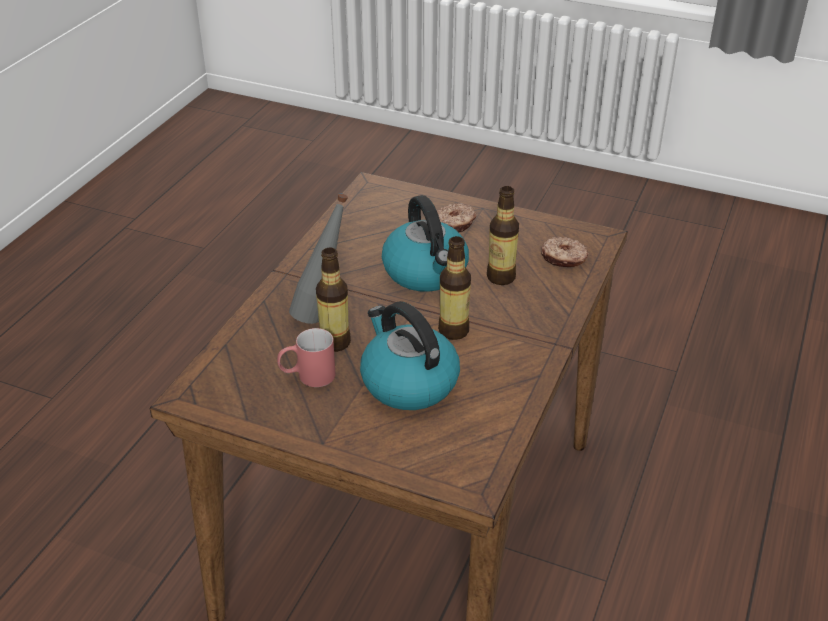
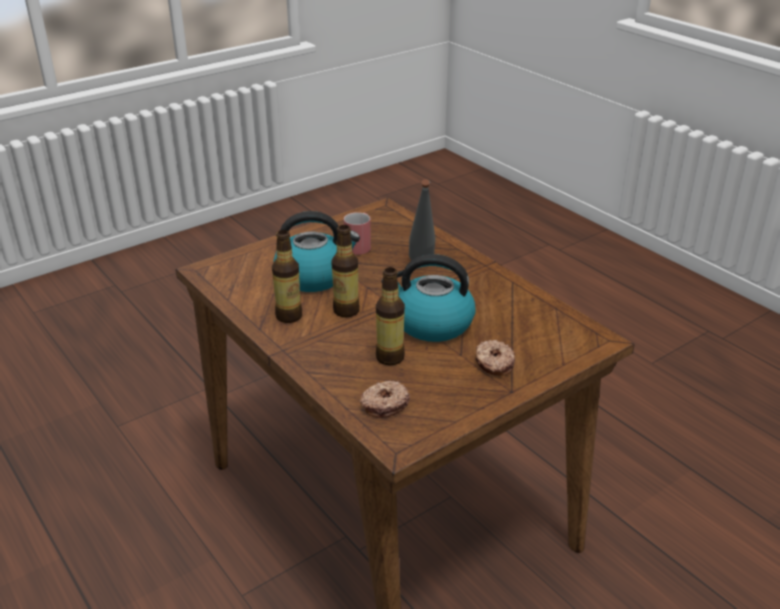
camera: 120 degrees right, 5 degrees down
(335, 342) = (384, 262): bottle -> bottle (289, 316)

